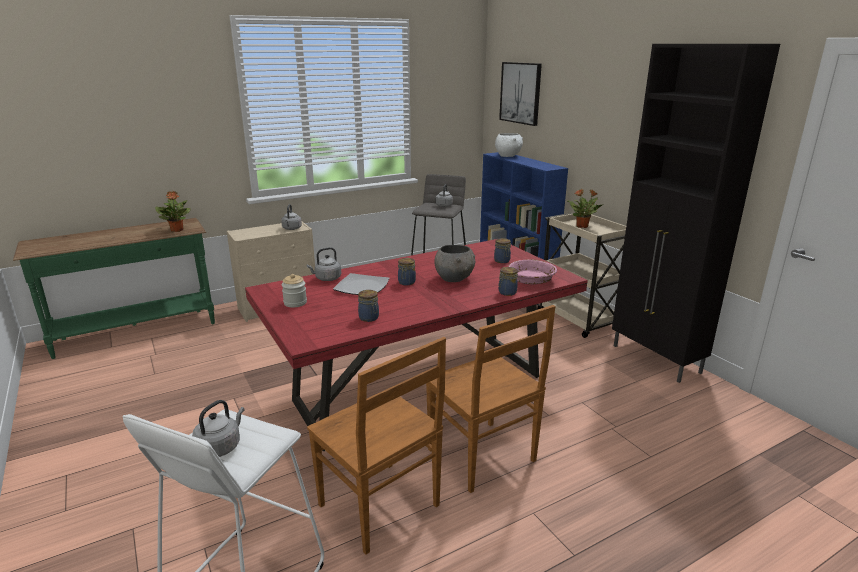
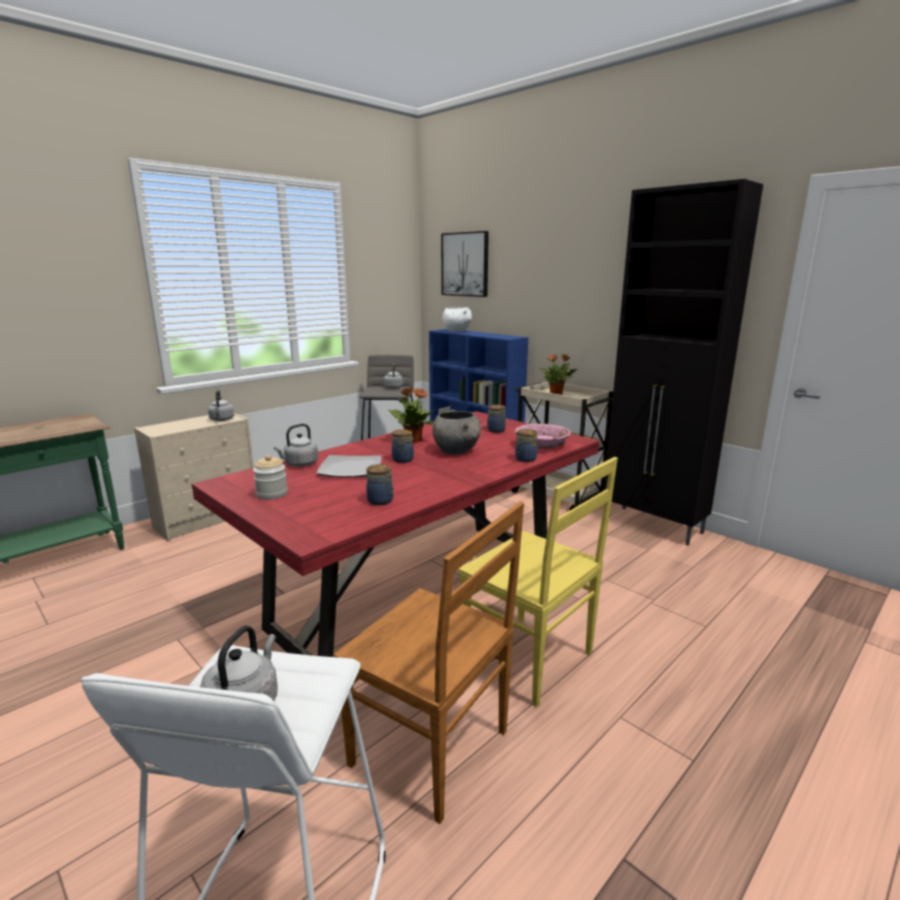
camera: 15 degrees left, 5 degrees down
(177, 230) = (67, 427): potted plant -> potted plant (413, 440)
(483, 457) = (530, 659): brown chair -> yellow chair

